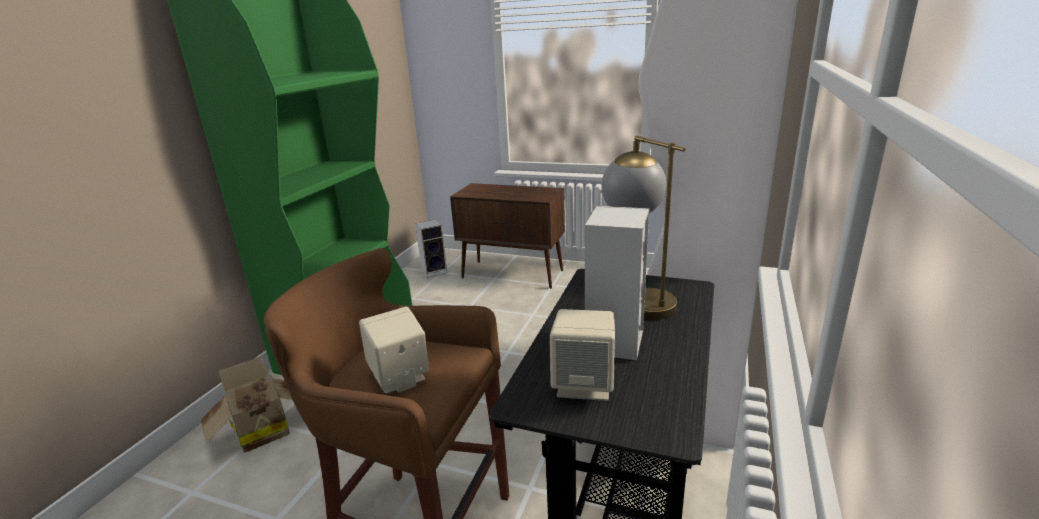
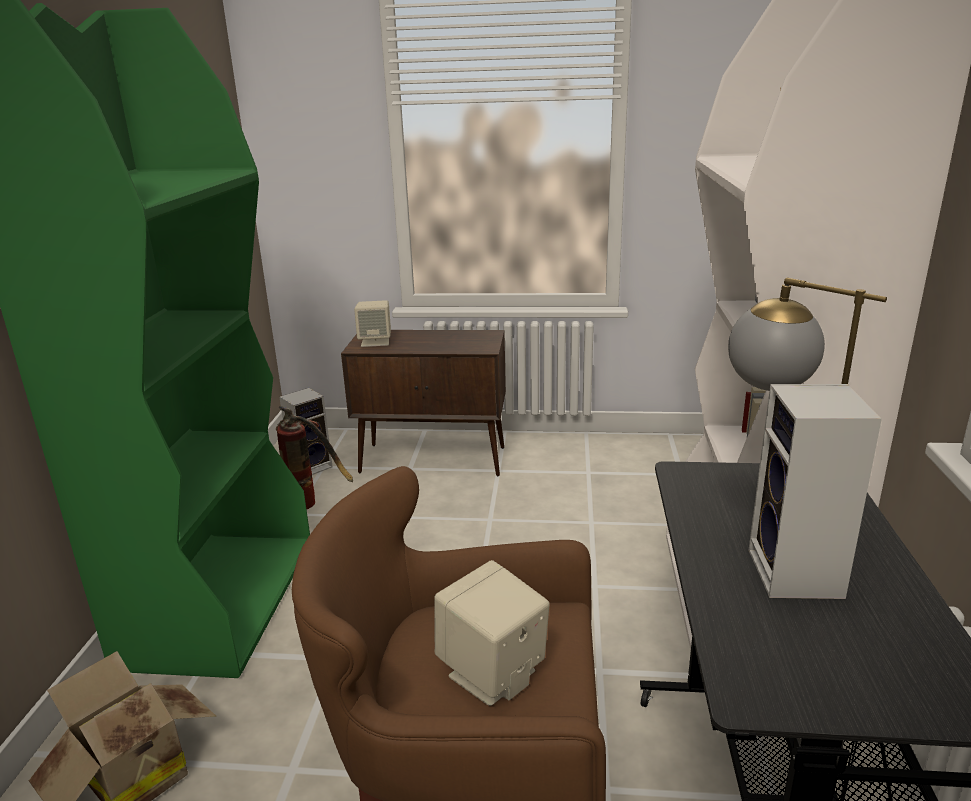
camera: 15 degrees left, 0 degrees up
(426, 292) = (313, 502): none -> fire extinguisher
(584, 384) = (808, 649): beige speaker -> beige speaker (375, 342)

